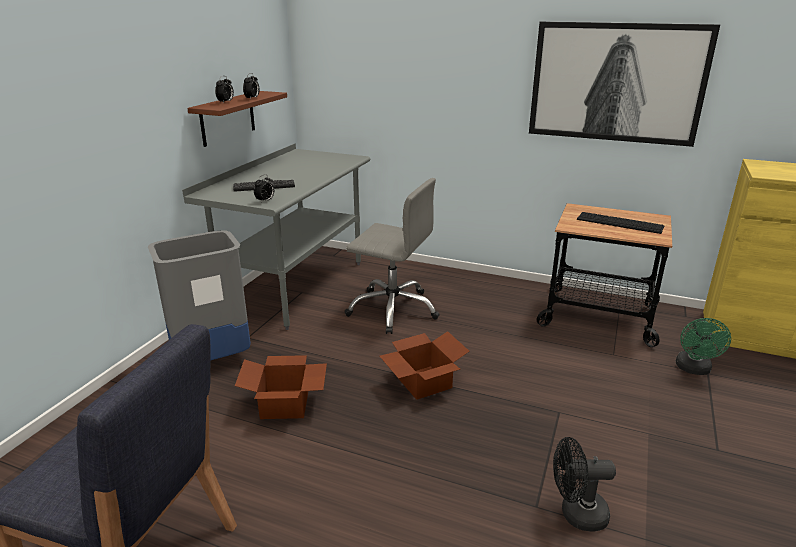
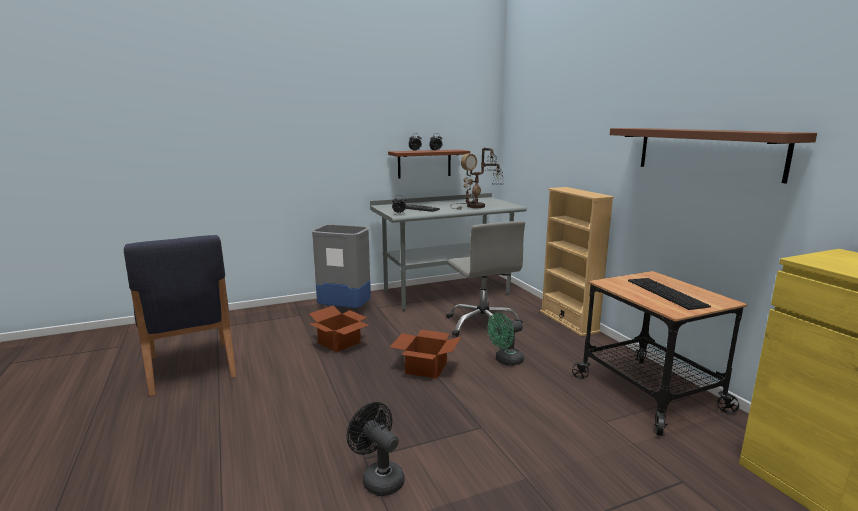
camera: 45 degrees right, 10 degrees down
(322, 167) = (477, 207): none -> table lamp
(453, 273) = (568, 321): none -> beige bookcase
(616, 83) = (707, 152): picture -> brown shelf
(694, 369) = (671, 471): green fan -> green fan (505, 361)

